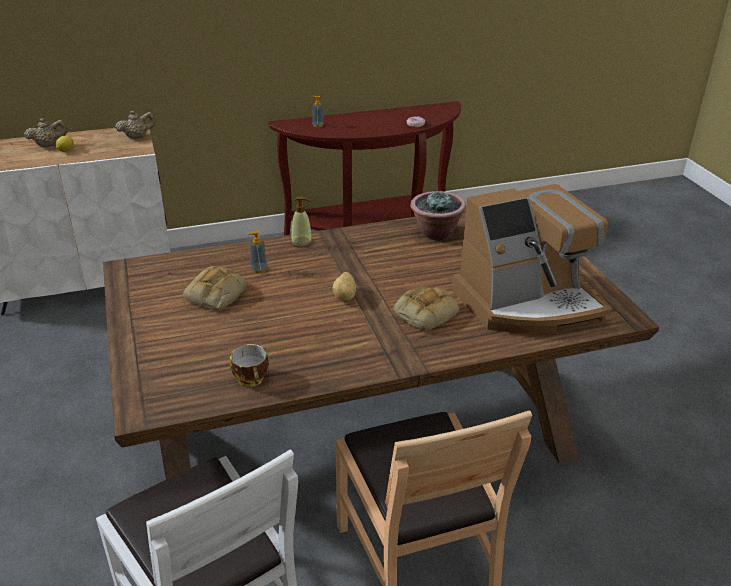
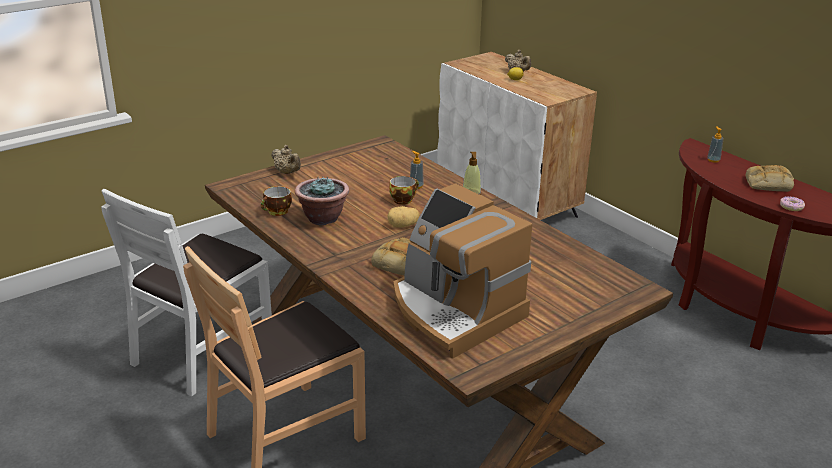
camera: 70 degrees right, 5 degrees down
(137, 137) = (567, 94): beige teapot -> beige teapot (287, 173)
(216, 294) = (370, 179): bread -> bread (767, 184)
(285, 284) = (403, 200): none -> cup
(436, 233) = (545, 250): potted plant -> potted plant (322, 218)

